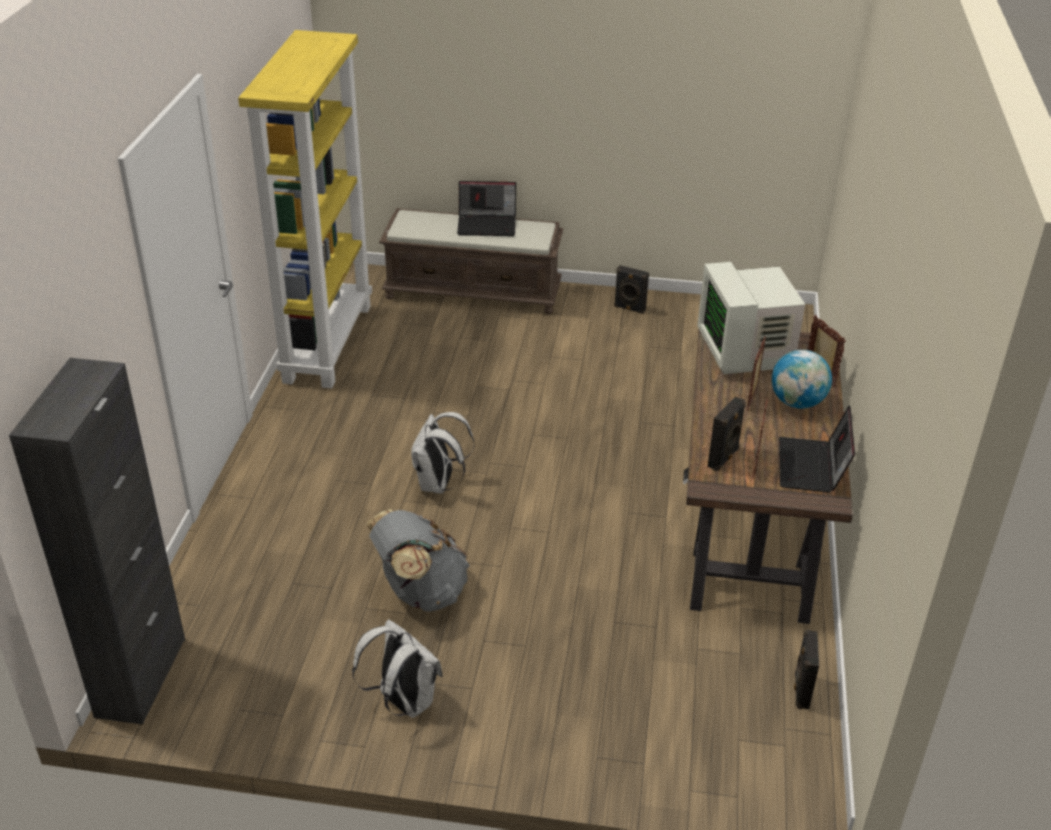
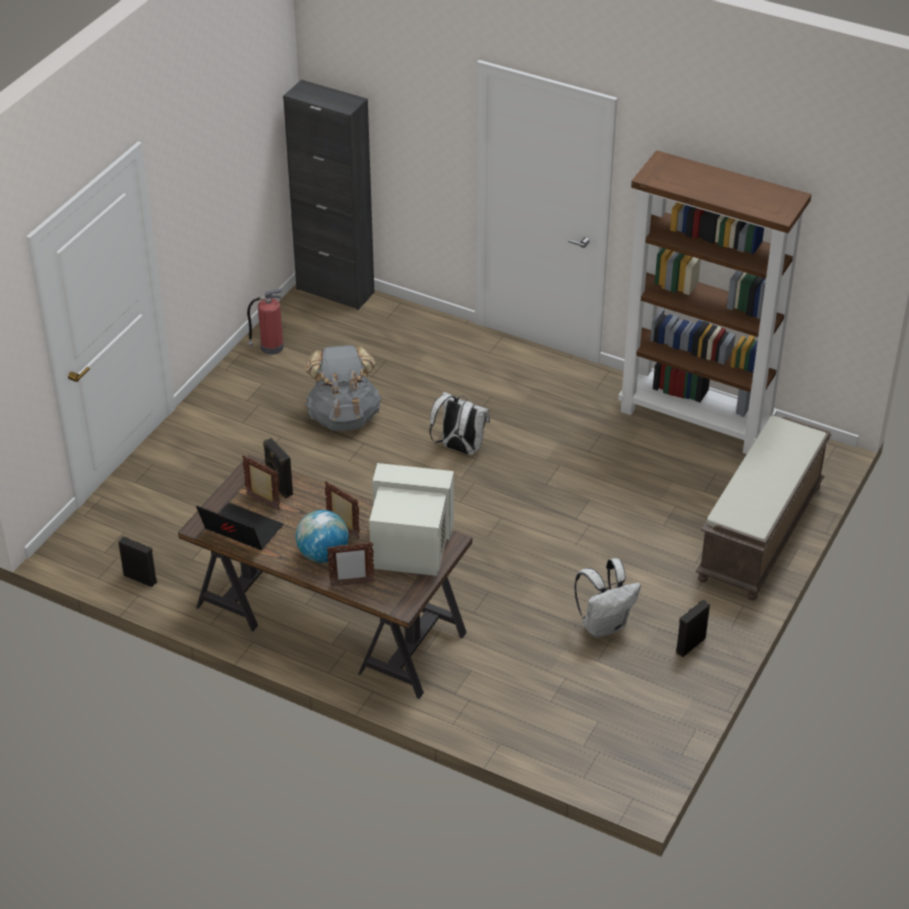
camera: 110 degrees right, 5 degrees up
(296, 710) = (270, 347): none -> fire extinguisher
(327, 342) = (697, 419): yellow bookcase -> brown bookcase
(402, 702) = (249, 391): white backpack -> white backpack (604, 625)
(487, 225) = (772, 487): laptop -> none

